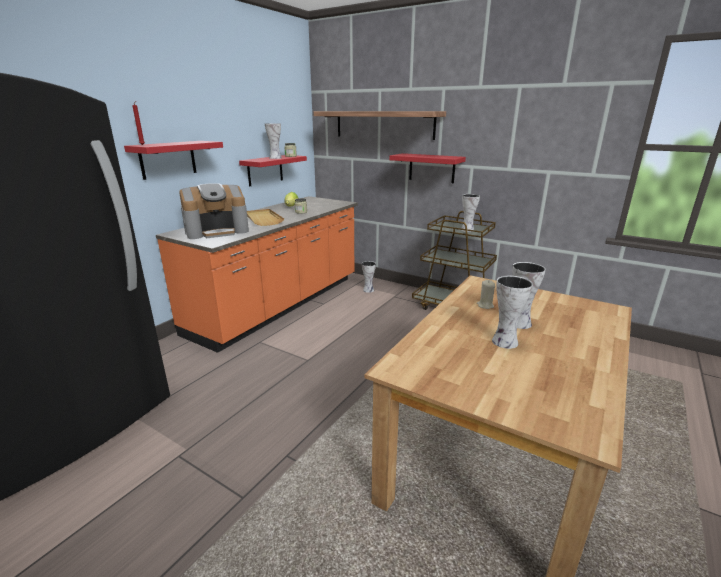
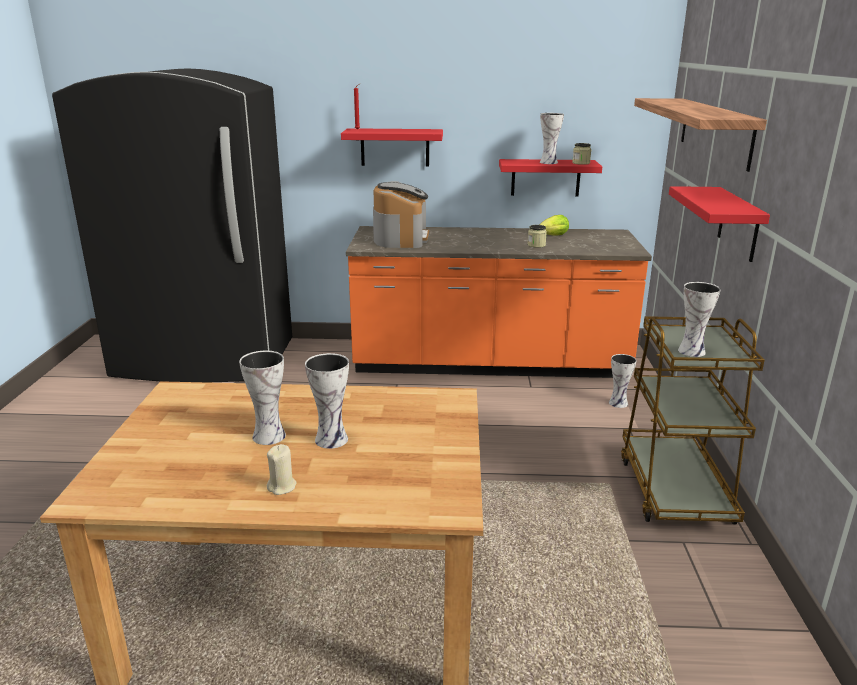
camera: 60 degrees right, 0 degrees up
(217, 231) = (401, 238): coffee machine -> coffee machine turned 120 degrees counterclockwise
(263, 219) = (474, 240): beige tray -> none
(485, 305) = (369, 412): beige candle -> beige candle (282, 487)

